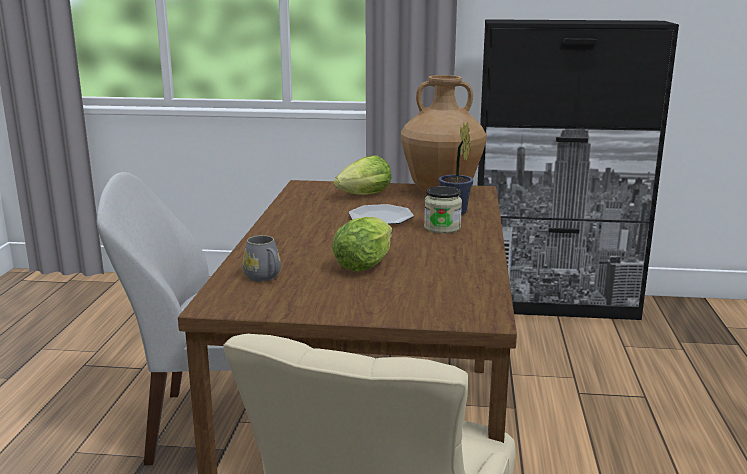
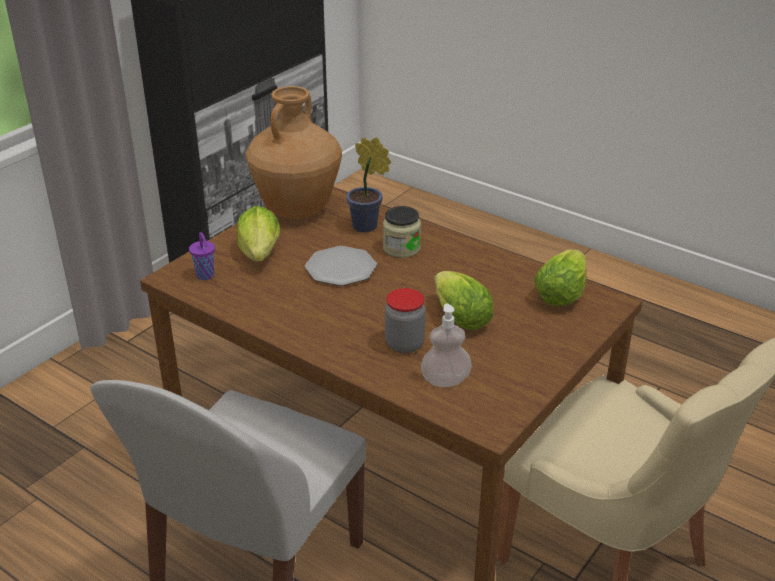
camera: 60 degrees left, 15 degrees up
(265, 277) = (445, 380): grey mug -> soap dispenser
(300, 255) = (404, 344): none -> jar
(315, 190) = (205, 276): none -> purple cup
(467, 295) = (562, 293): none -> lettuce

